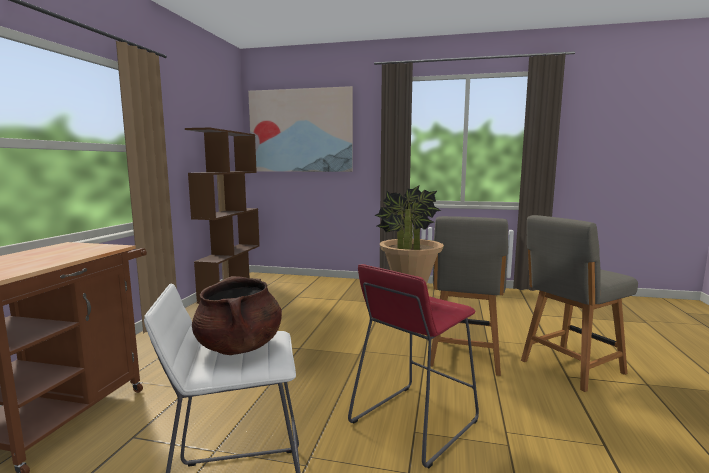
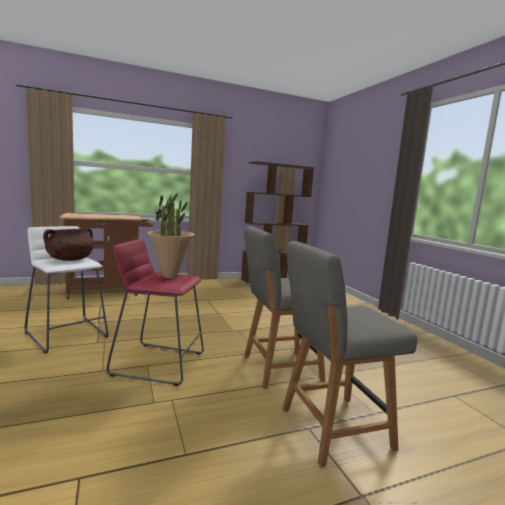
camera: 55 degrees right, 0 degrees up
(300, 131) = (351, 164): picture -> none
(569, 368) = (332, 428): grey chair -> grey chair turned 45 degrees counterclockwise

